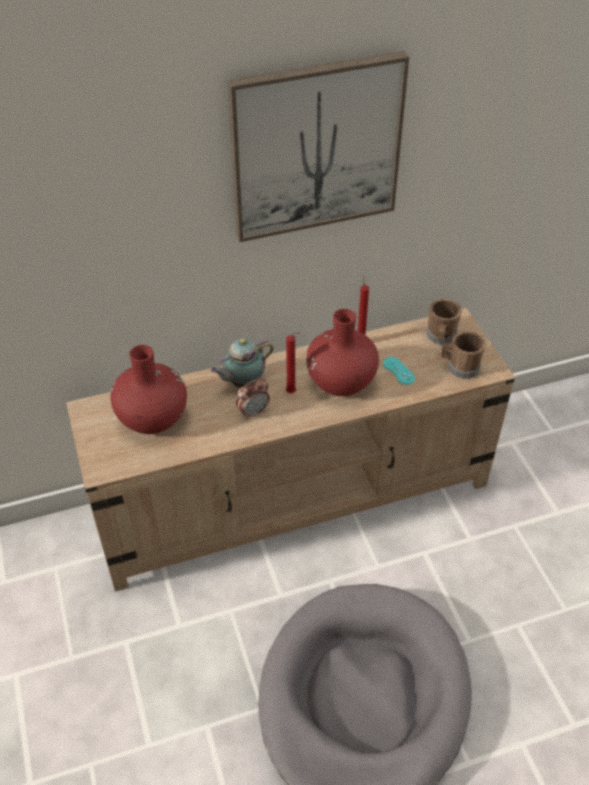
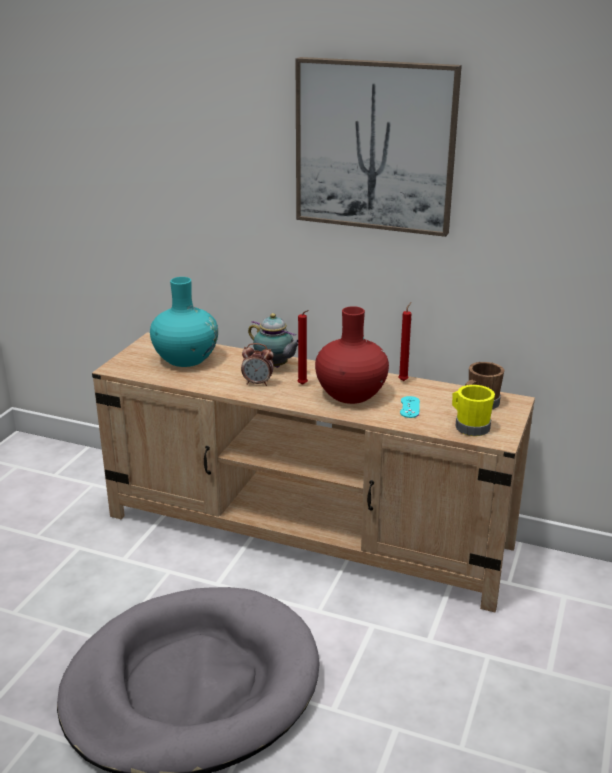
camera: 40 degrees right, 20 degrees down
(152, 418) = (185, 359): red vase -> turquoise vase
(243, 383) = (275, 367): teapot -> teapot turned 150 degrees counterclockwise
(459, 367) = (469, 426): brown mug -> yellow mug

